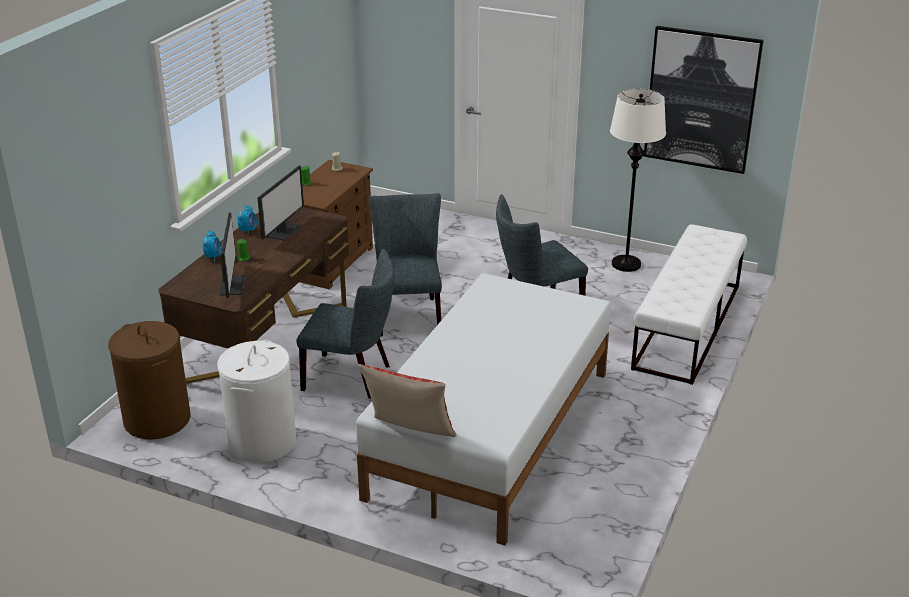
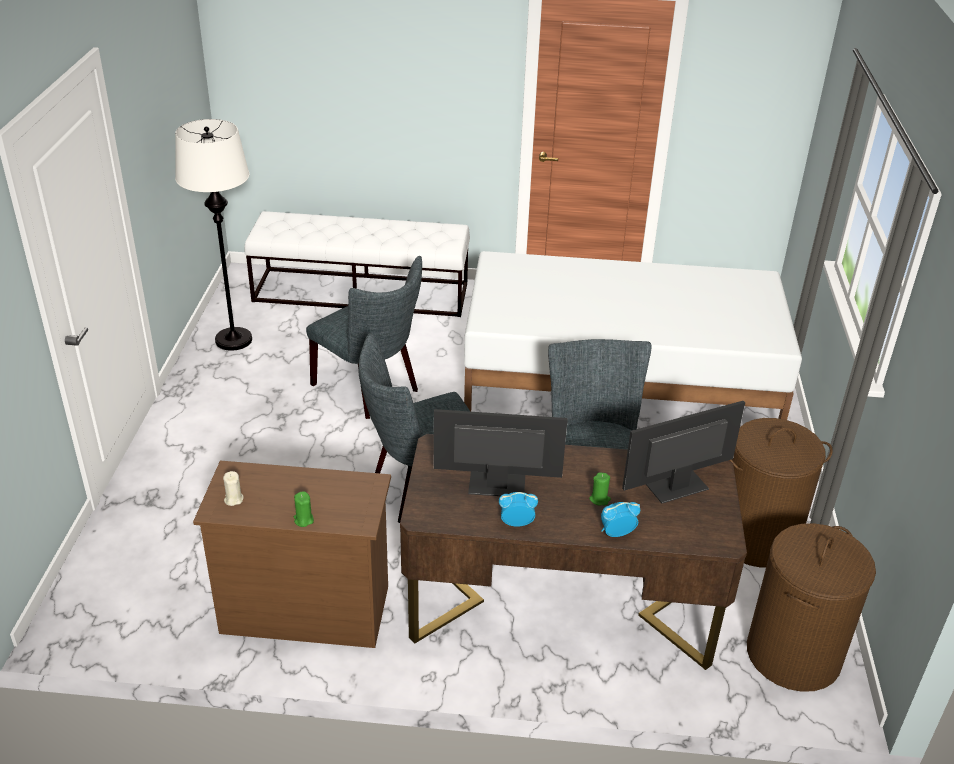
camera: 110 degrees left, 5 degrees up
(262, 442) = (756, 539): white laundry basket -> brown laundry basket
(409, 435) = (794, 321): pillow -> none
(701, 99) = (180, 111): picture -> none

